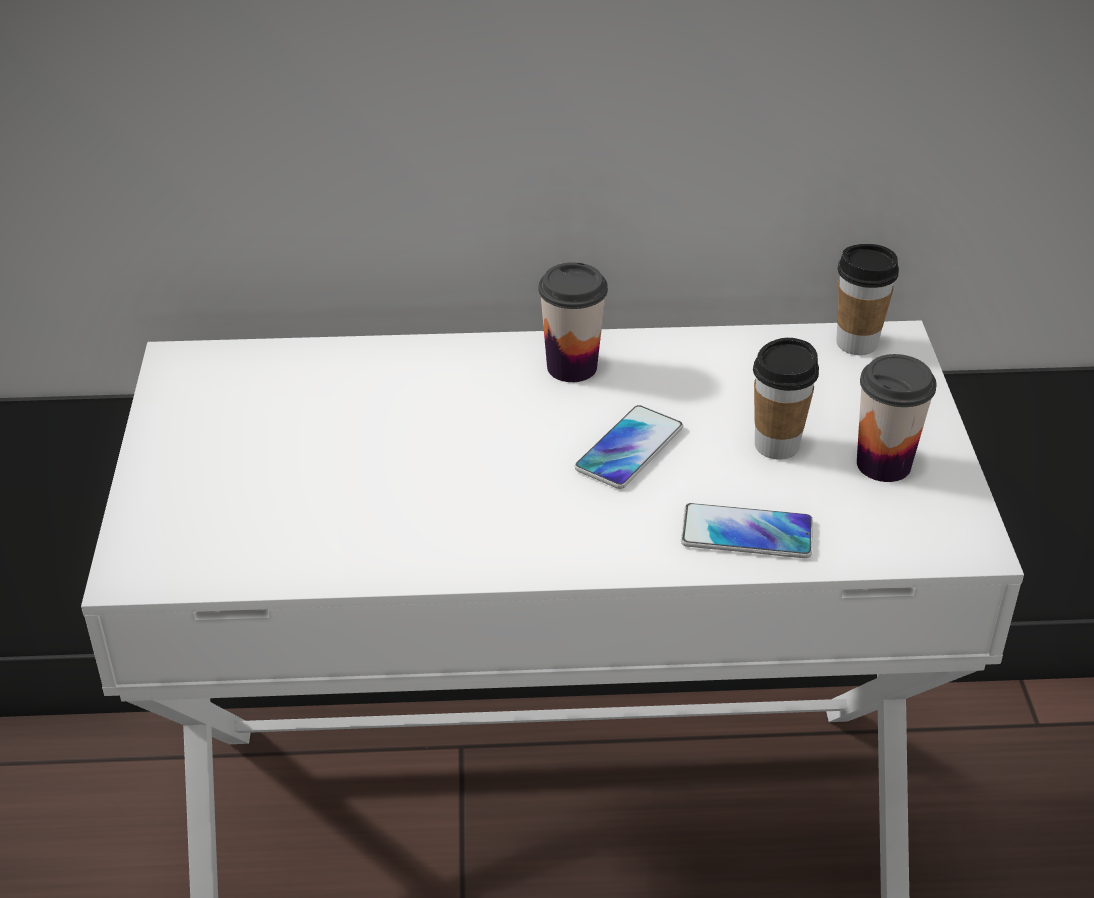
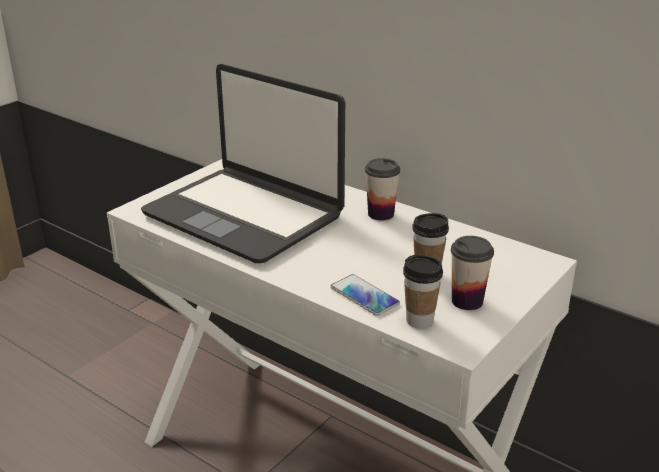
camera: 40 degrees right, 10 degrees down
(357, 478) = (244, 215): none -> laptop
(629, 448) = (361, 248): phone -> none
(856, 343) = (527, 255): cup -> cup (419, 320)

